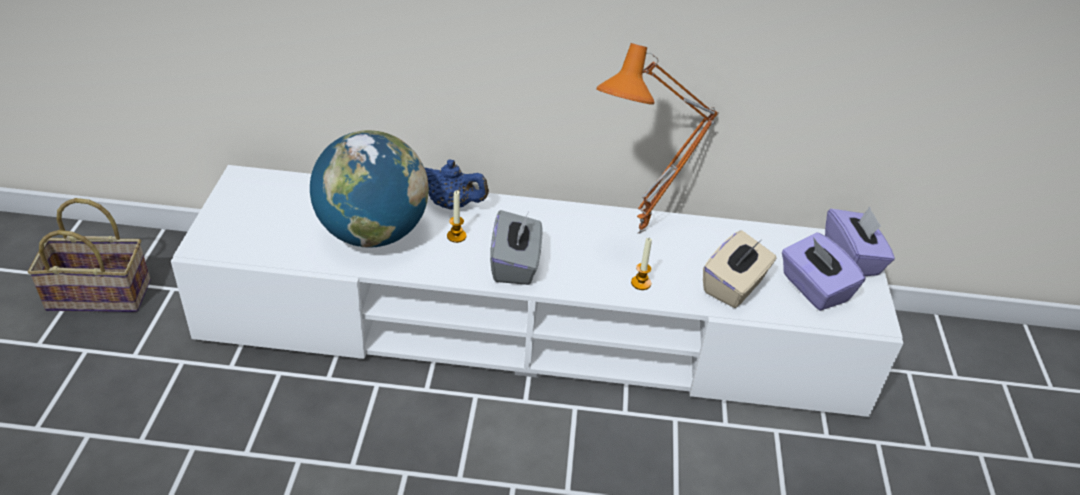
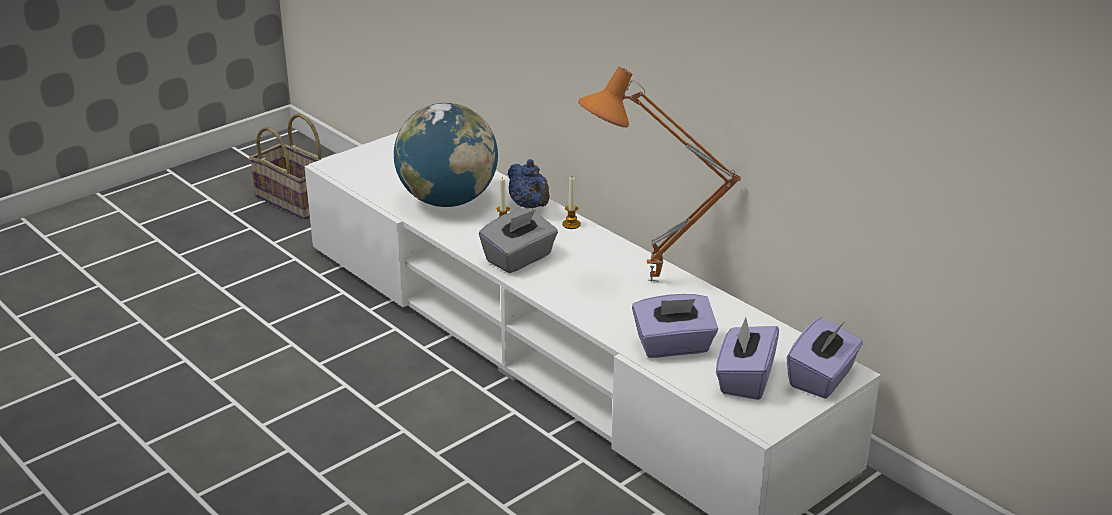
camera: 45 degrees right, 10 degrees down
(641, 283) = (597, 310): candle -> candle (571, 224)
(734, 286) = (673, 346): beige tissue box -> purple tissue box

